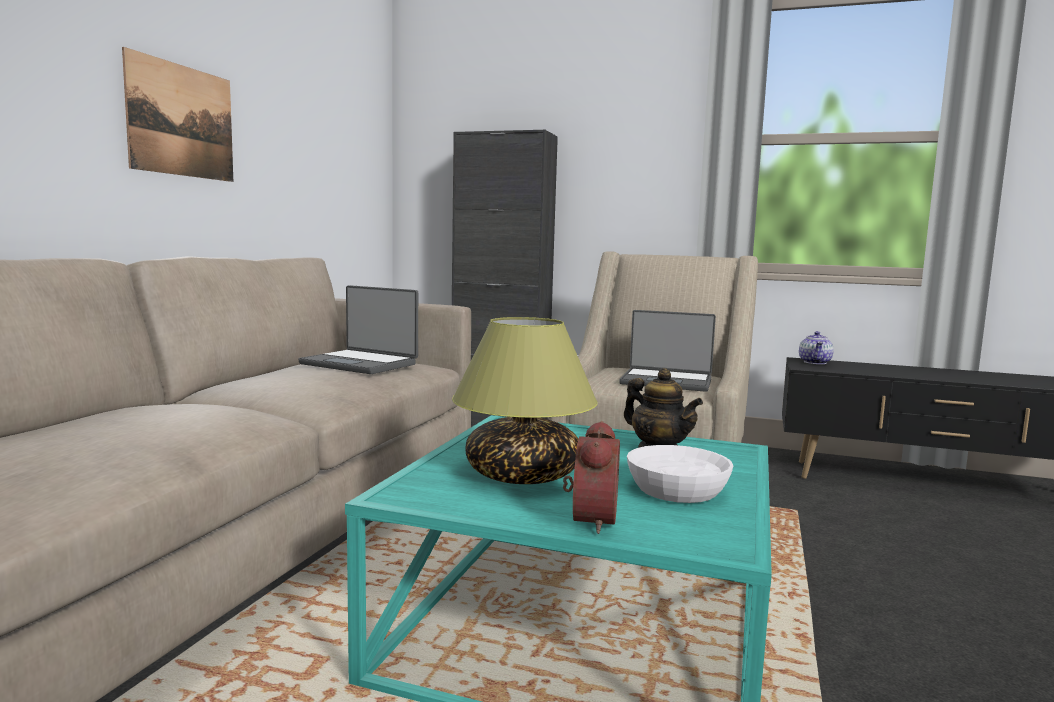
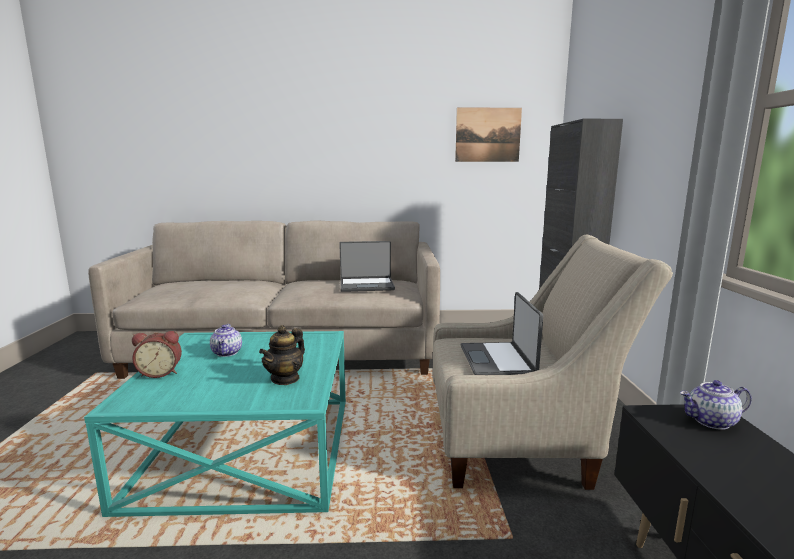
camera: 70 degrees right, 5 degrees up
(182, 121) = (355, 152): picture -> picture (488, 135)
(360, 364) = (366, 285): laptop -> laptop turned 105 degrees counterclockwise
(521, 475) = (227, 353): table lamp -> teapot
(676, 490) = (208, 388): white bowl -> none

